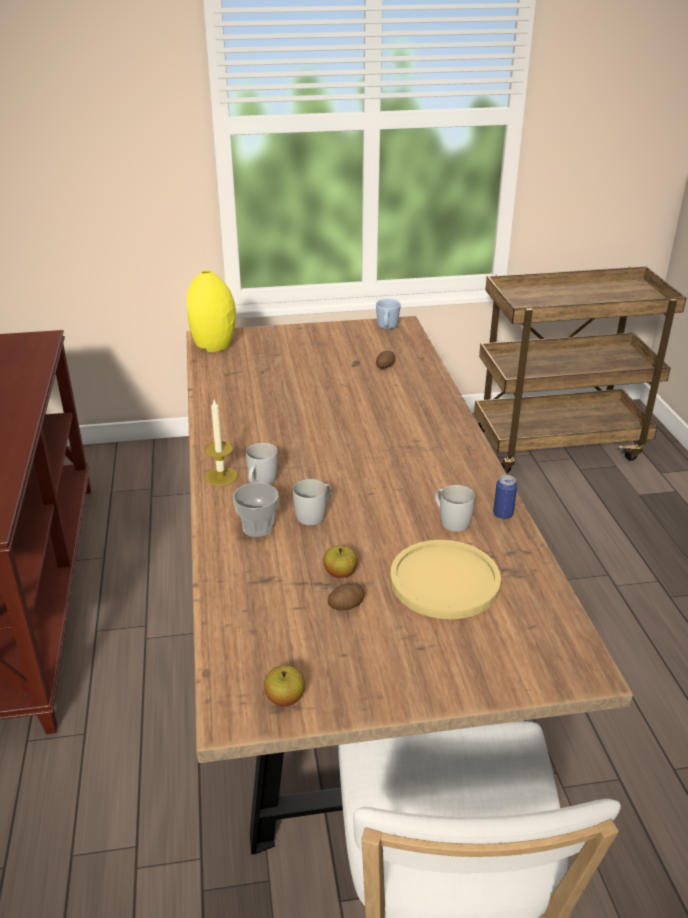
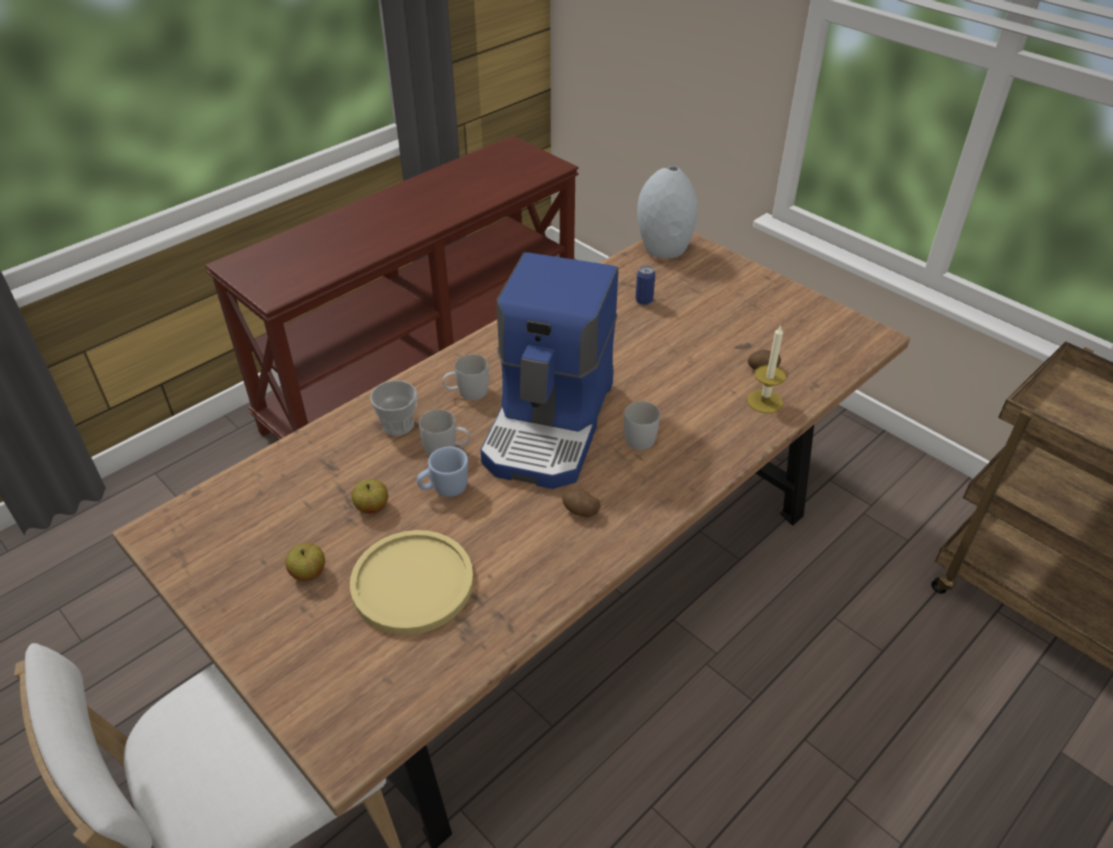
camera: 55 degrees right, 10 degrees up
(213, 345) = (665, 249): yellow vase -> grey vase
(221, 476) = (454, 366): candle -> candle (764, 401)
(285, 698) = (190, 552): apple -> apple (308, 573)
(343, 460) = (551, 424): none -> coffee machine
(346, 606) = (329, 533): potato -> potato (580, 511)
(387, 328) = (849, 331): blue mug -> blue mug (444, 489)
(450, 520) = (517, 545): white mug -> white mug (641, 435)
(503, 514) = (563, 581): can -> can (644, 300)

